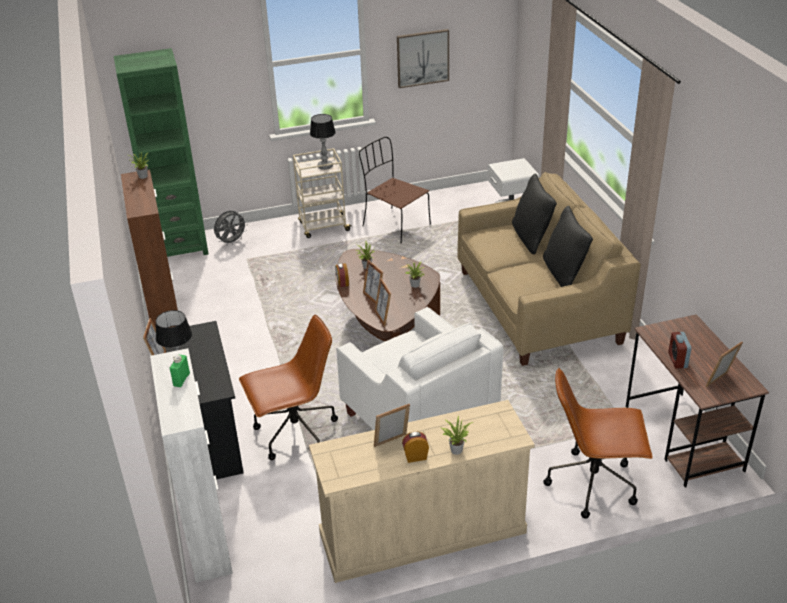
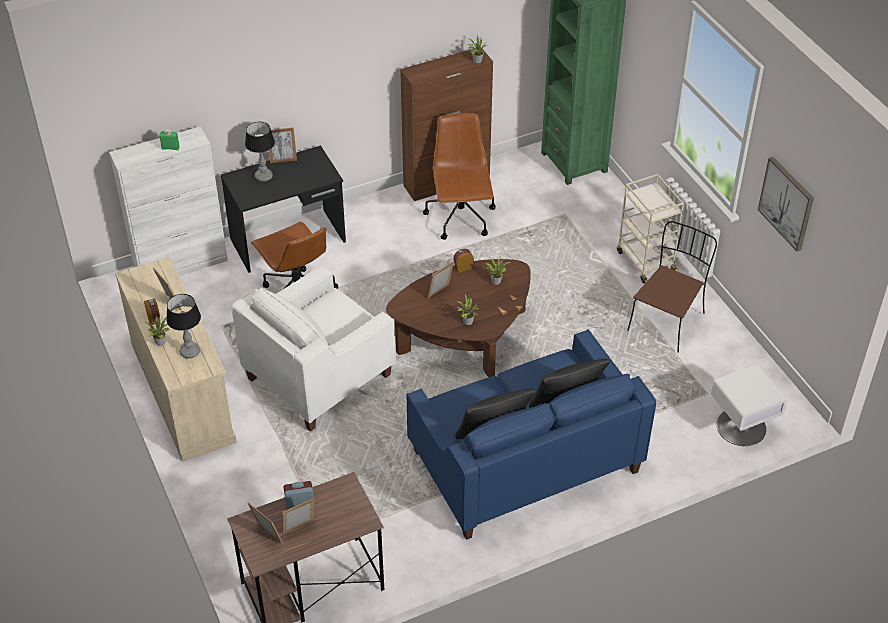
camera: 80 degrees right, 10 degrees up
(231, 242) = (595, 196): grey fan -> none
(325, 166) = (655, 207): table lamp -> table lamp (190, 351)
(383, 317) = (407, 304): picture frame -> picture frame (299, 529)
(538, 306) = (525, 461): beige sofa -> blue sofa
(593, 483) = (244, 510): brown office chair -> brown office chair (461, 219)

